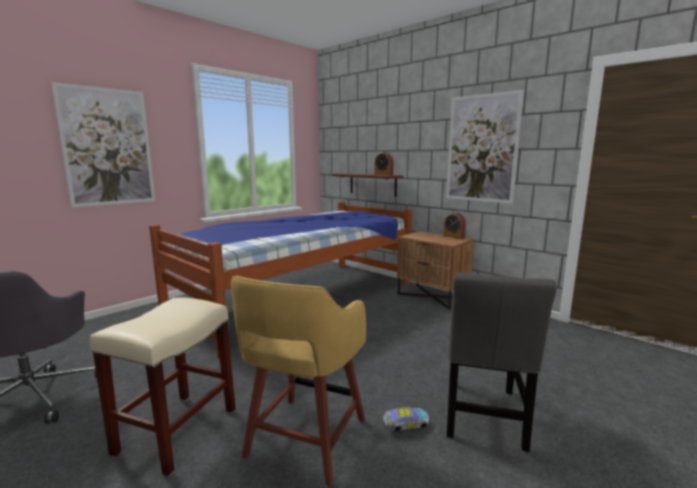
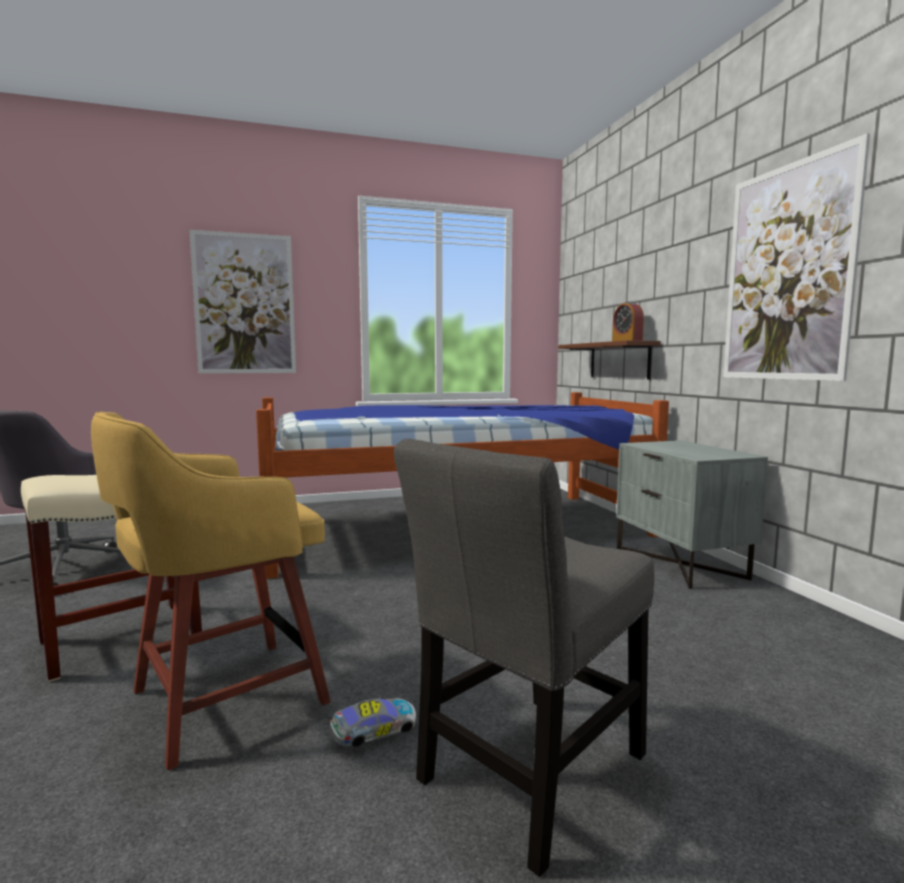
camera: 30 degrees right, 5 degrees down
(405, 426) = (373, 735): toy car -> toy car turned 45 degrees counterclockwise
(432, 296) = (681, 563): brown nightstand -> grey nightstand
(454, 237) = (728, 451): alarm clock -> none

